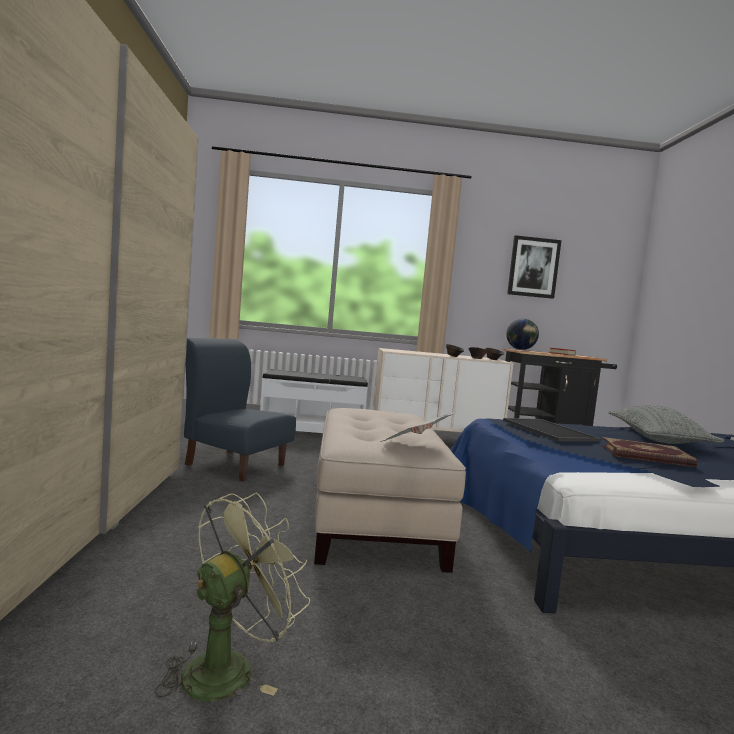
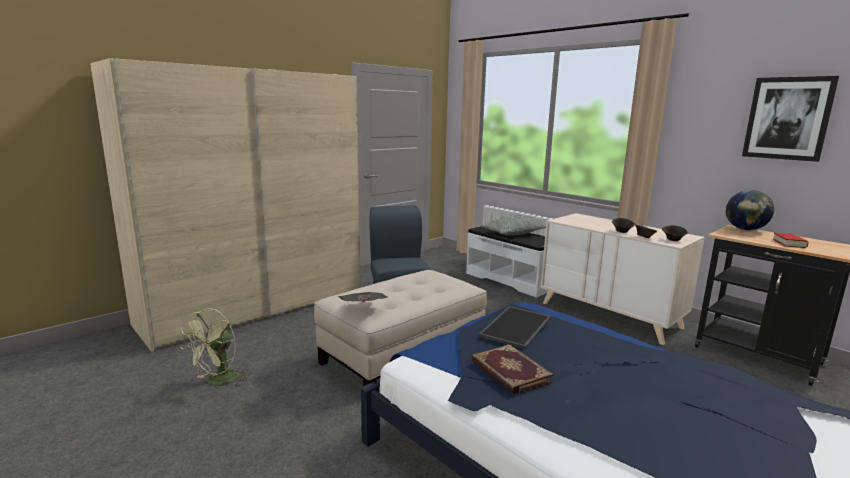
camera: 50 degrees right, 10 degrees up
(229, 666) = (218, 382): green fan -> green fan turned 120 degrees clockwise
(656, 439) = (634, 371): grey pillow -> grey pillow (514, 234)

